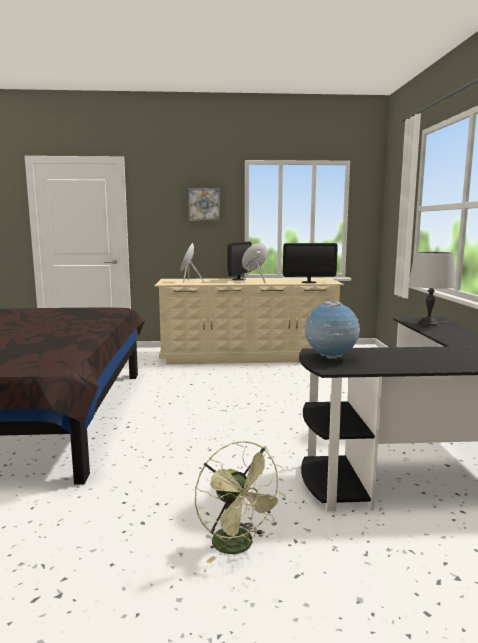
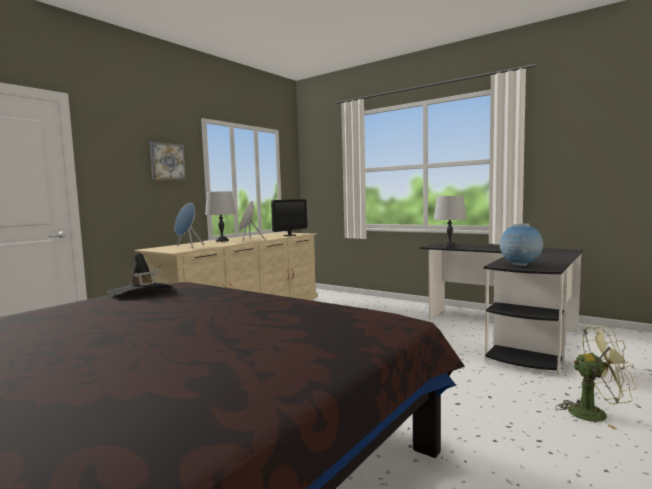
camera: 50 degrees left, 5 degrees down
(79, 309) = (142, 292): none -> black hat
(238, 279) = (221, 240): monitor -> grey table lamp

